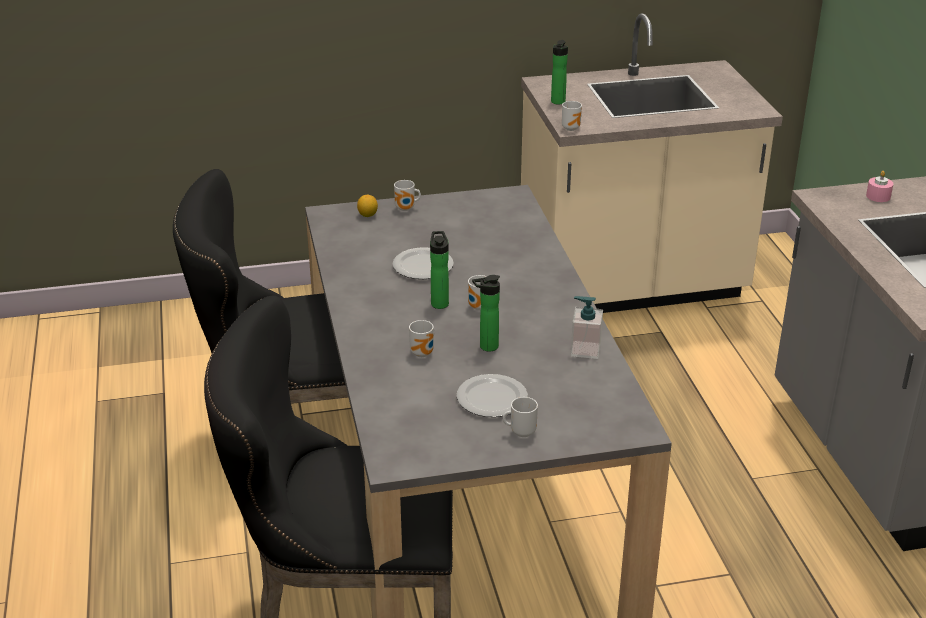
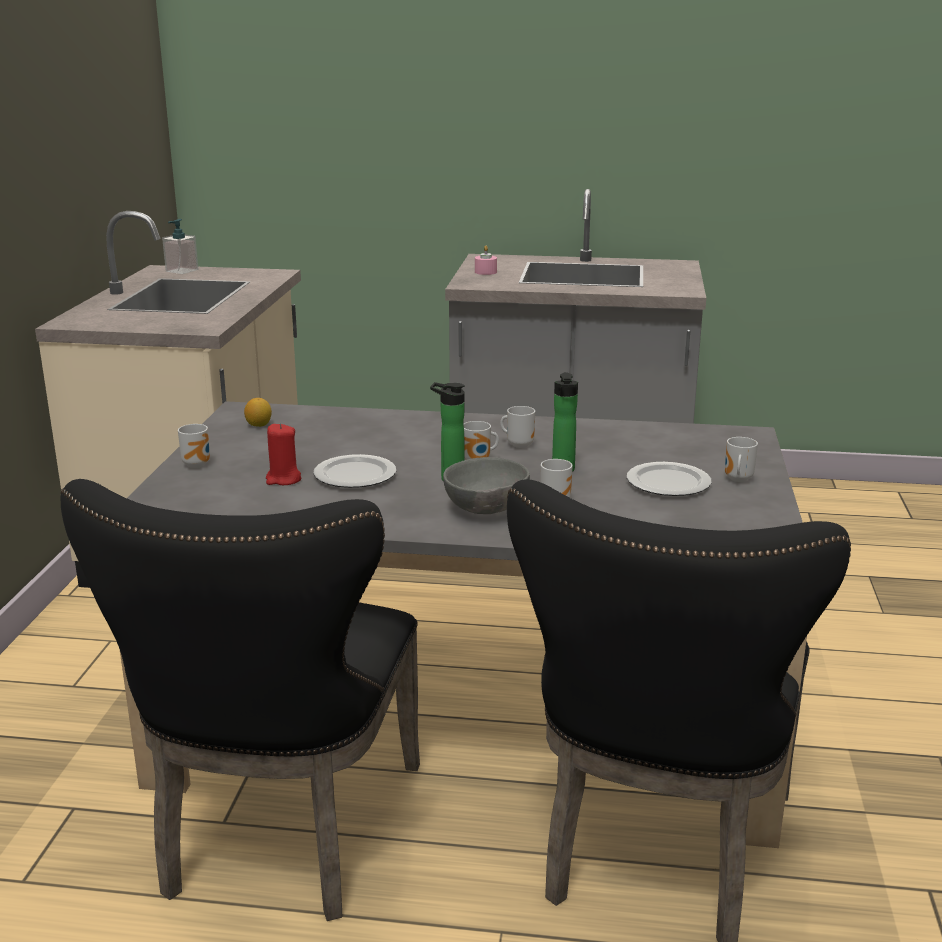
camera: 70 degrees left, 10 degrees down
(367, 215) = (184, 487): lemon -> lemon (259, 425)
(392, 328) = (486, 510): none -> grey bowl
(399, 243) = (283, 479): none -> red candle
(557, 102) = (132, 325): bottle -> none
(571, 128) = (205, 328): mug -> mug (519, 444)
(585, 350) = (599, 431): soap dispenser -> soap dispenser (182, 270)

